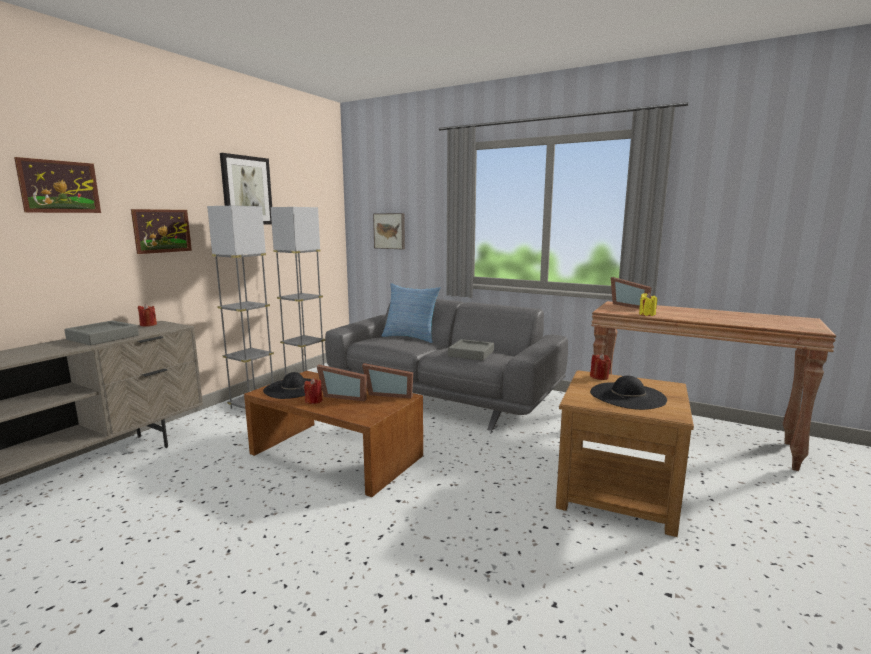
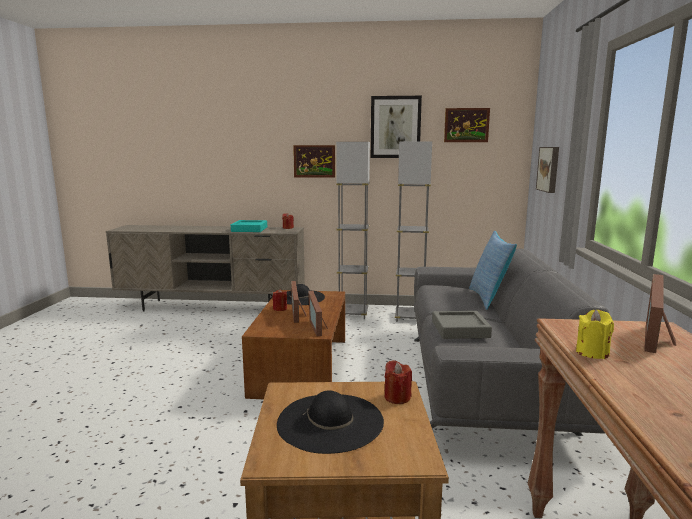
camera: 65 degrees right, 0 degrees up
(59, 187) = (252, 131): picture -> picture (466, 125)
(103, 337) = (249, 229): grey tray -> turquoise tray

